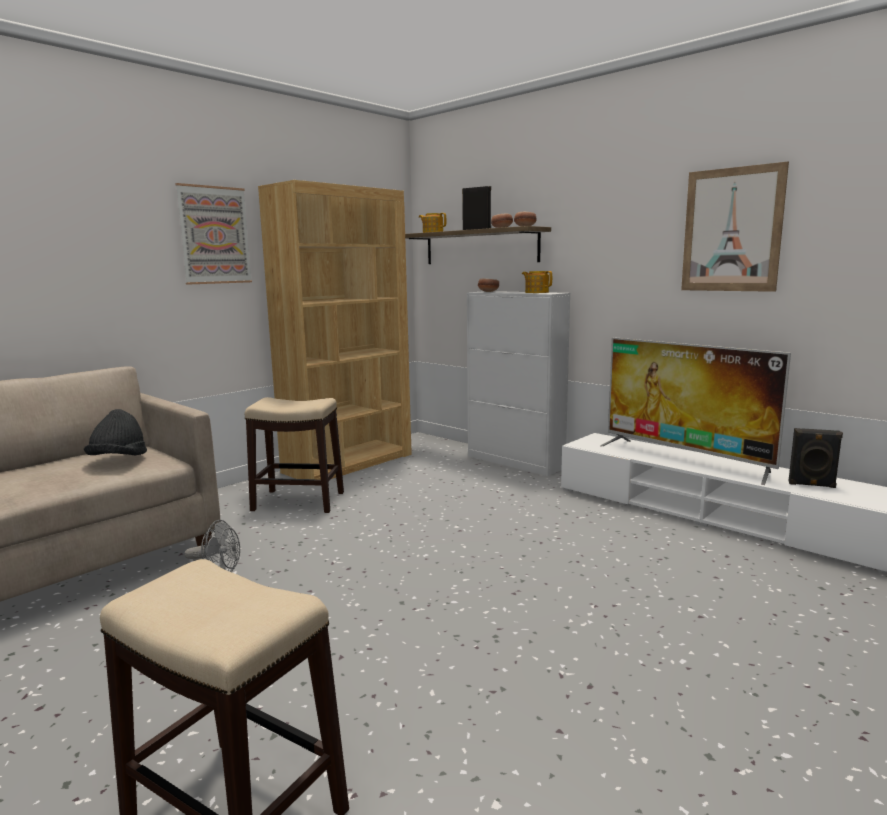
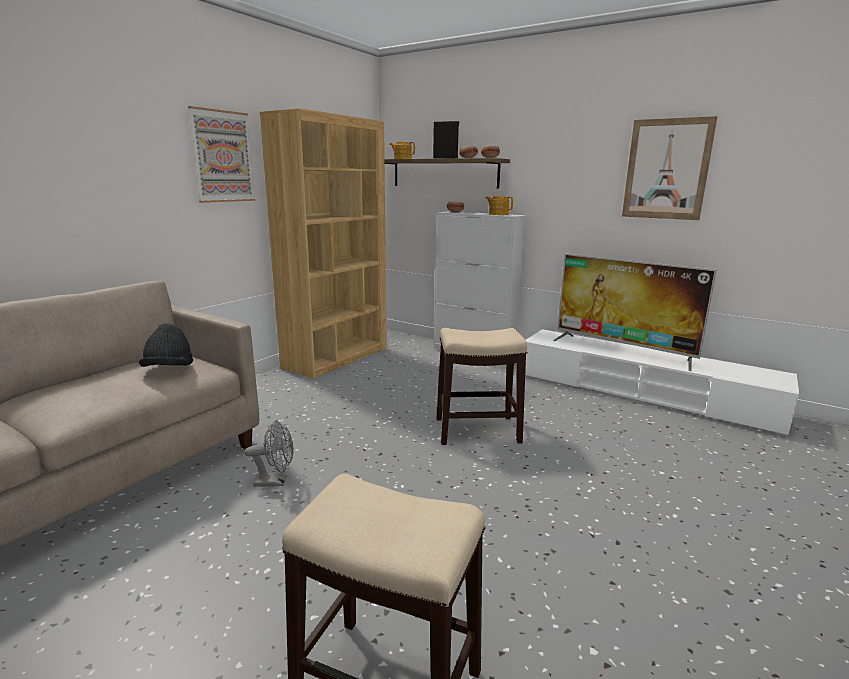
camera: 10 degrees left, 5 degrees up
(299, 501) = (309, 394): stool -> stool (478, 430)
(811, 485) = (723, 370): black speaker -> none

